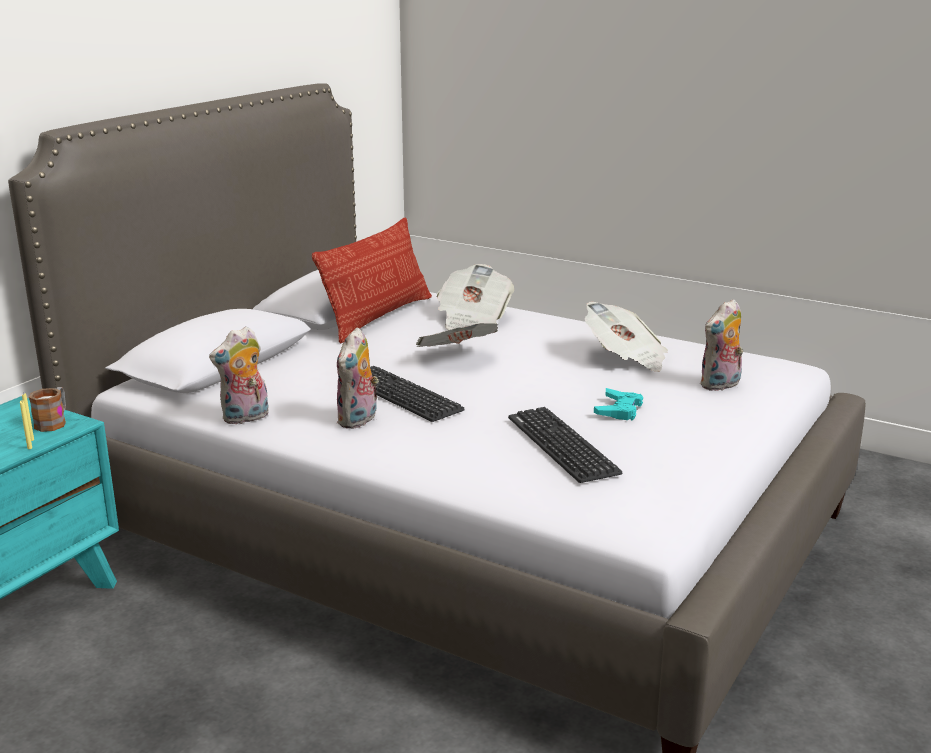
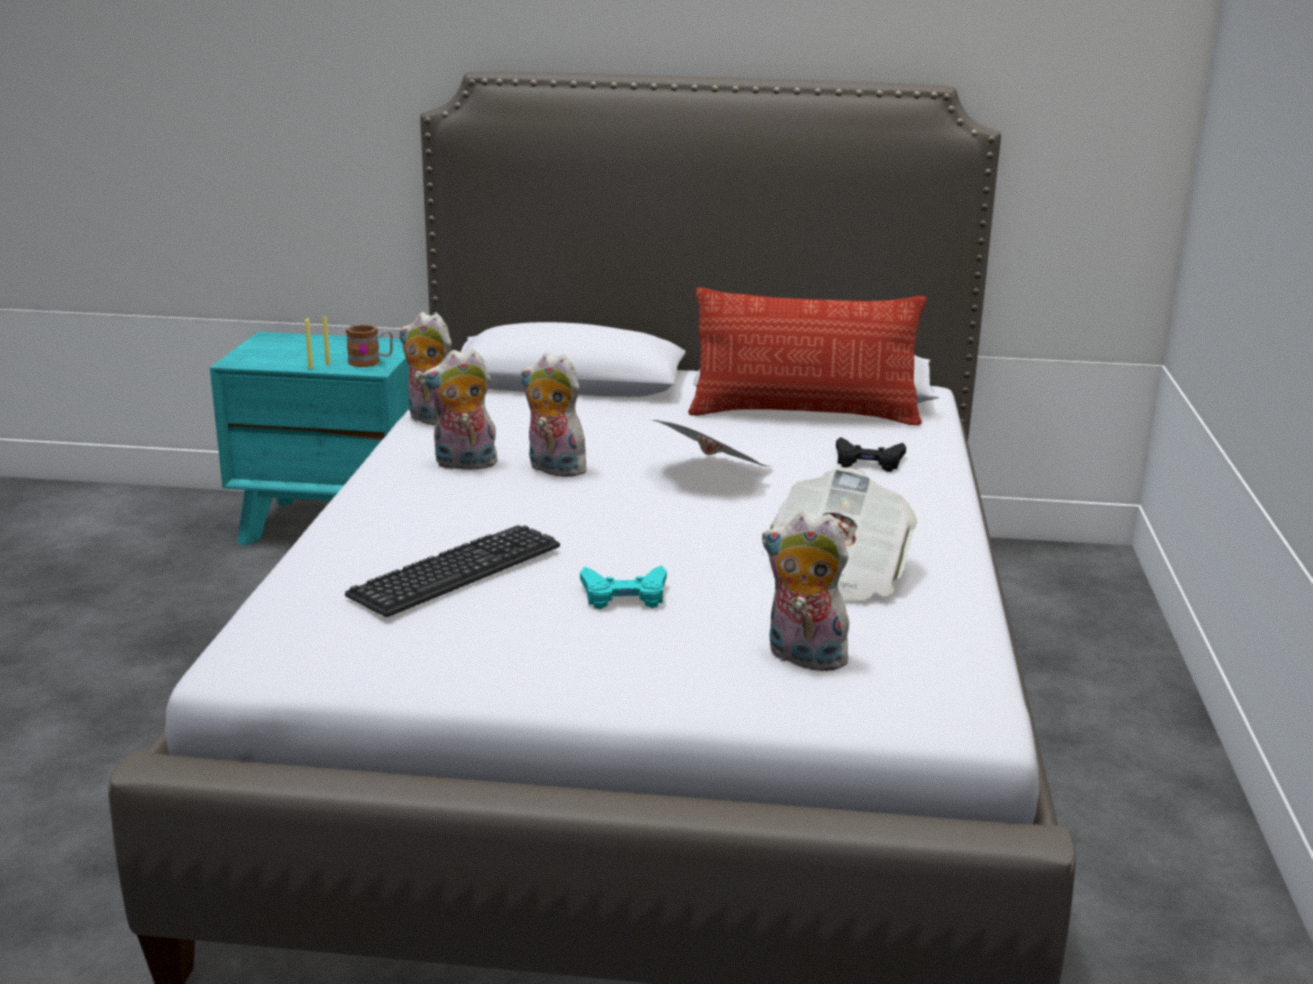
camera: 65 degrees right, 0 degrees up
(402, 395) = (553, 469): keyboard -> plush toy
(472, 319) = (868, 461): newspaper -> black game controller

